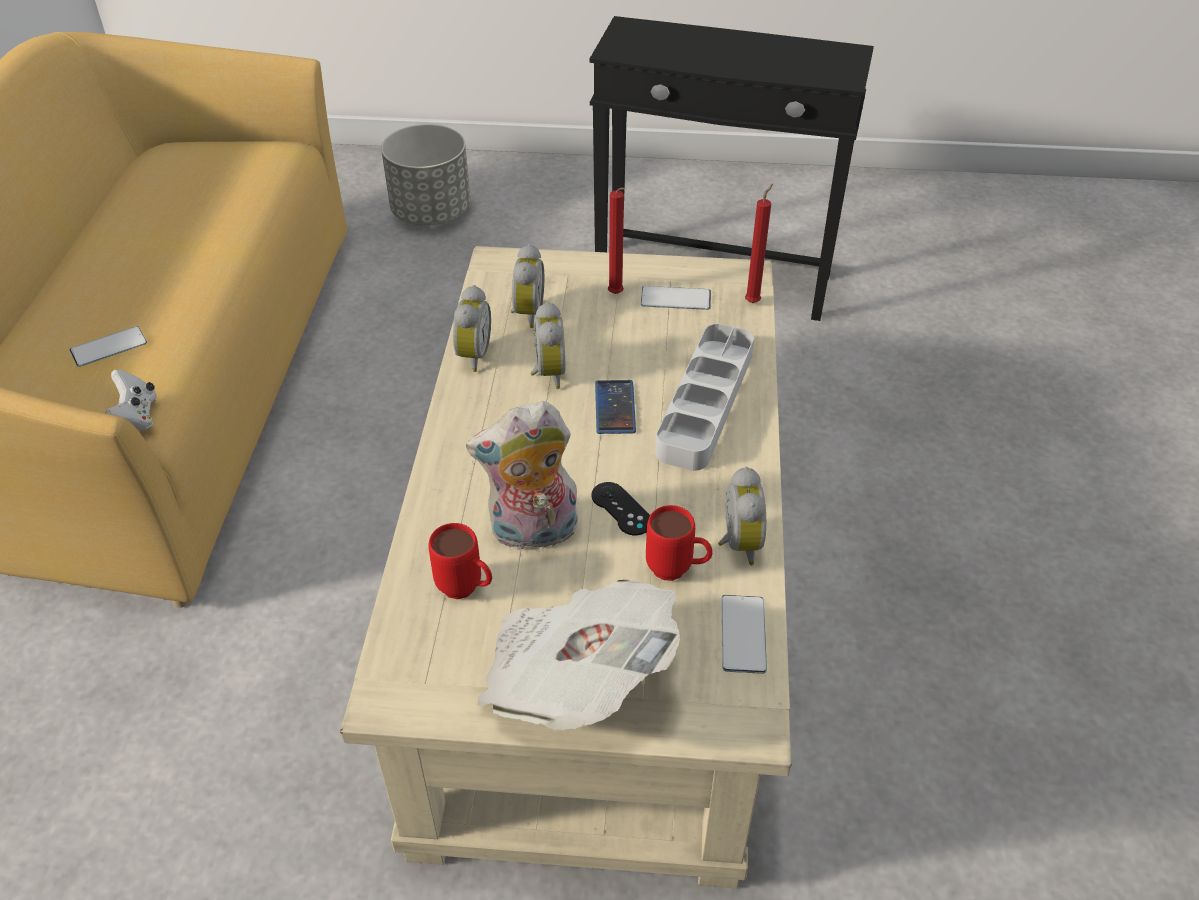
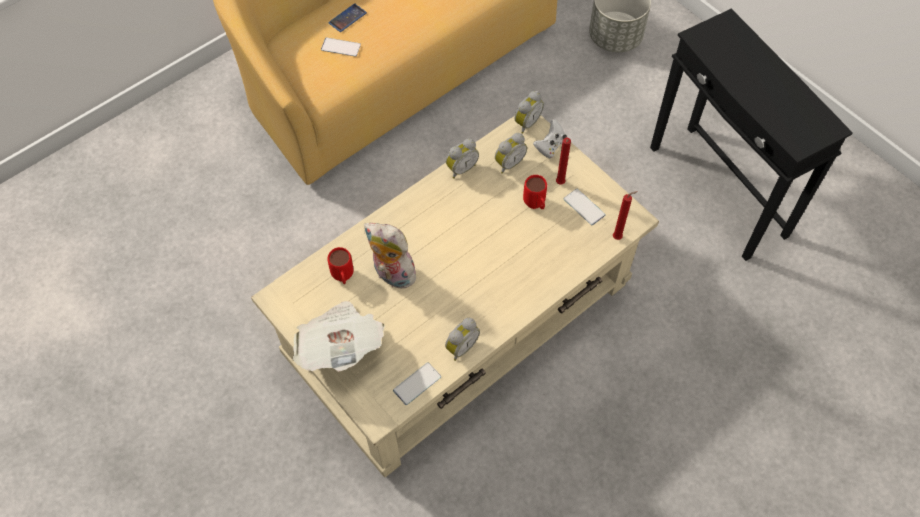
camera: 45 degrees right, 15 degrees up
(137, 416) = (320, 94): white game controller -> white game controller (550, 146)
(547, 374) = (481, 203): alarm clock -> alarm clock (526, 123)
(615, 407) = (489, 243): phone -> phone (347, 18)
(621, 509) = (436, 292): black game controller -> none
(677, 571) = (424, 337): red mug -> red mug (535, 206)
(705, 402) = (529, 272): grey tray -> none

